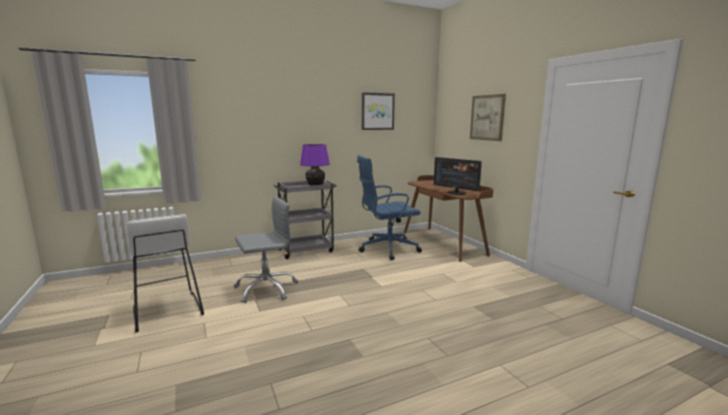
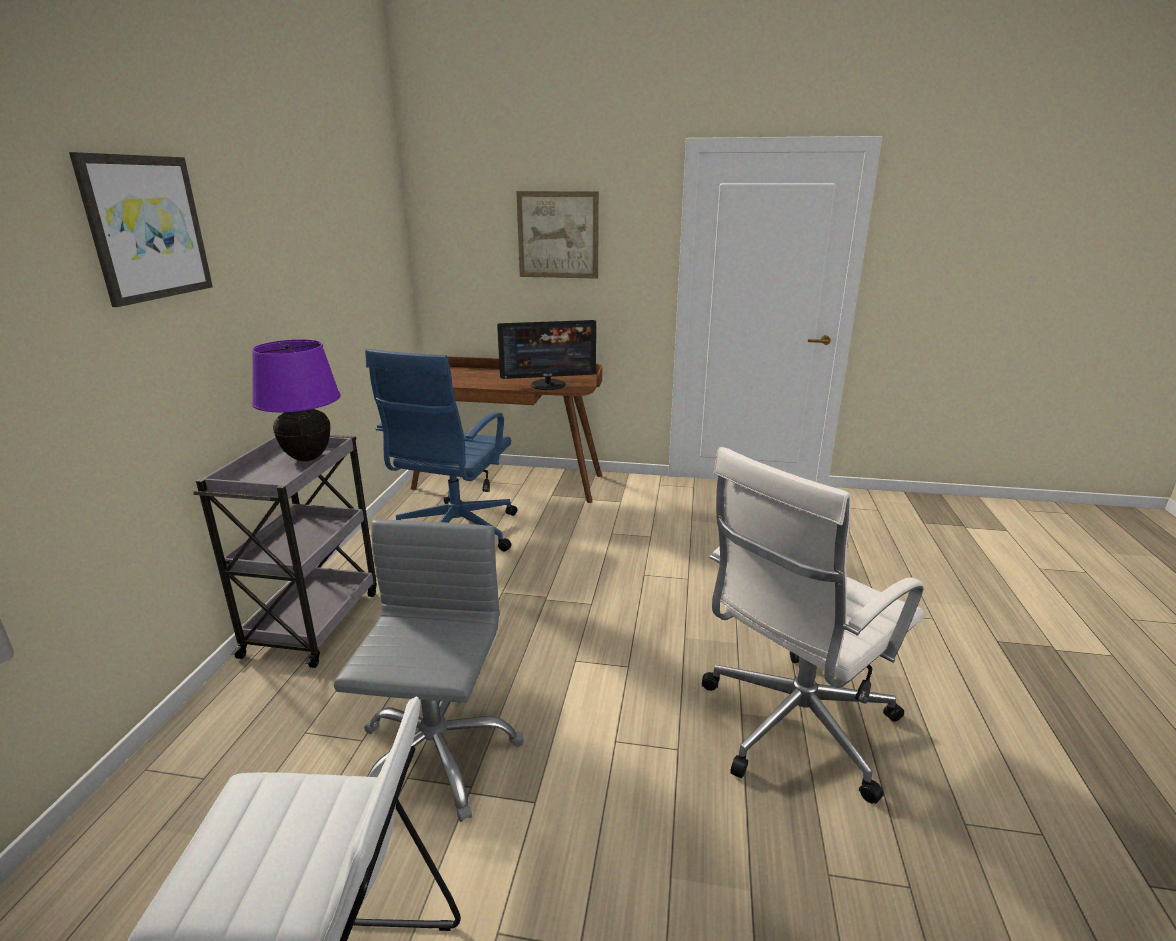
camera: 55 degrees left, 10 degrees up
(356, 354) = (793, 726): none -> white office chair
(377, 111) = (333, 230): picture -> picture (146, 228)

